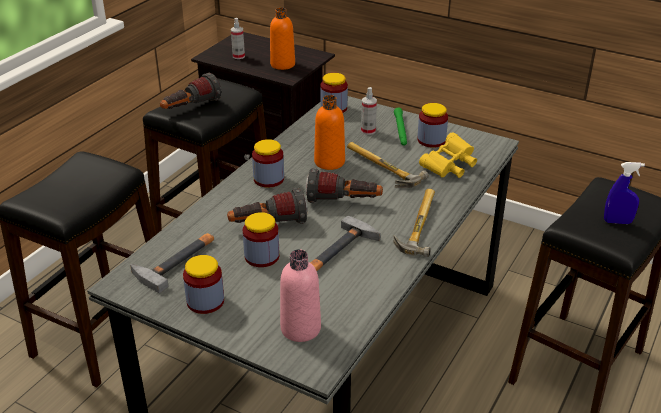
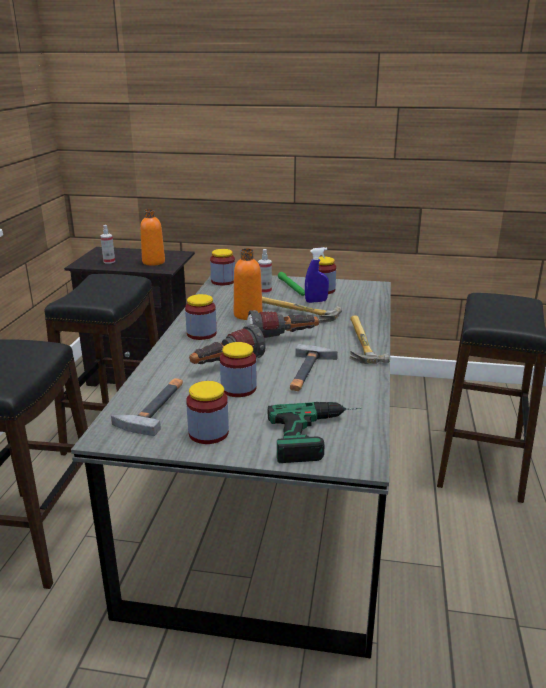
camera: 20 degrees left, 10 degrees down
(190, 108) = (91, 295): flashlight -> none
(300, 328) = (320, 435): pink bottle -> power drill
(449, 167) = (352, 304): yellow binoculars -> none
(617, 222) = (513, 315): blue spray bottle -> blue spray bottle (316, 301)

